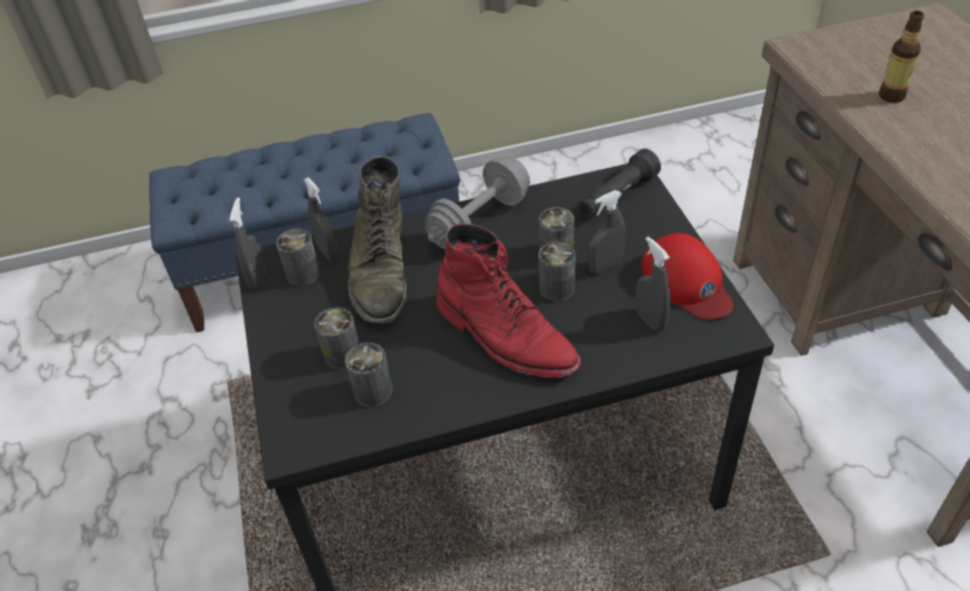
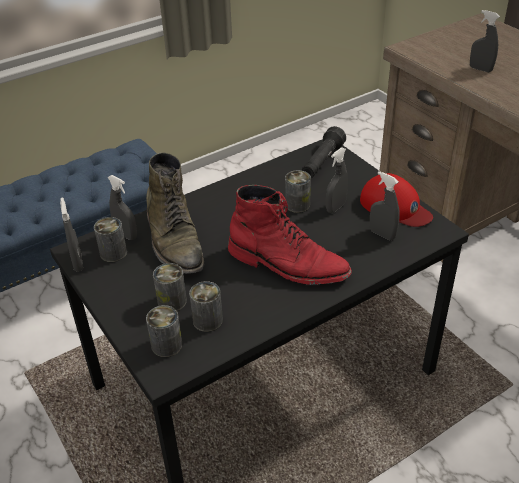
camera: 20 degrees left, 5 degrees down
(480, 221) = (232, 194): grey dumbbell -> none
(557, 288) = (309, 227): can -> can (166, 345)
(891, 96) = (480, 69): bottle -> grey spray bottle

